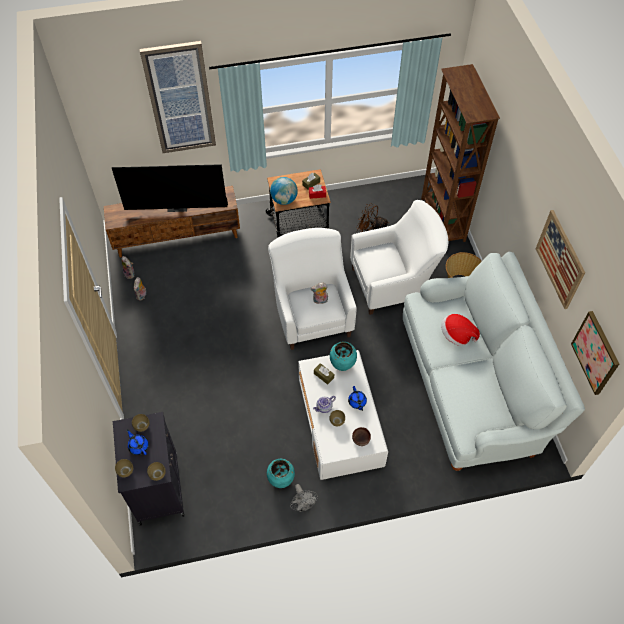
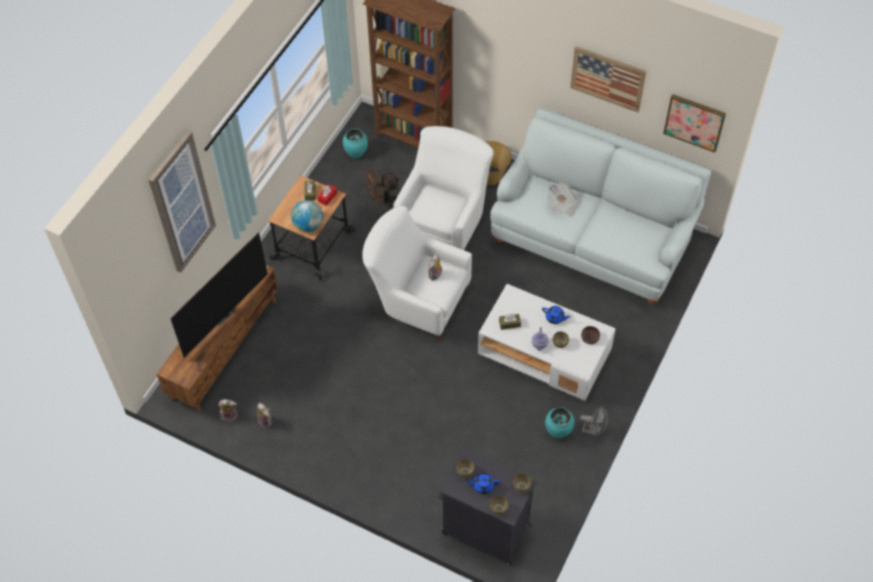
camera: 50 degrees left, 0 degrees up
(342, 364) = (511, 304): turquoise vase -> turquoise vase (356, 153)
(456, 335) = (562, 205): hat -> newspaper

